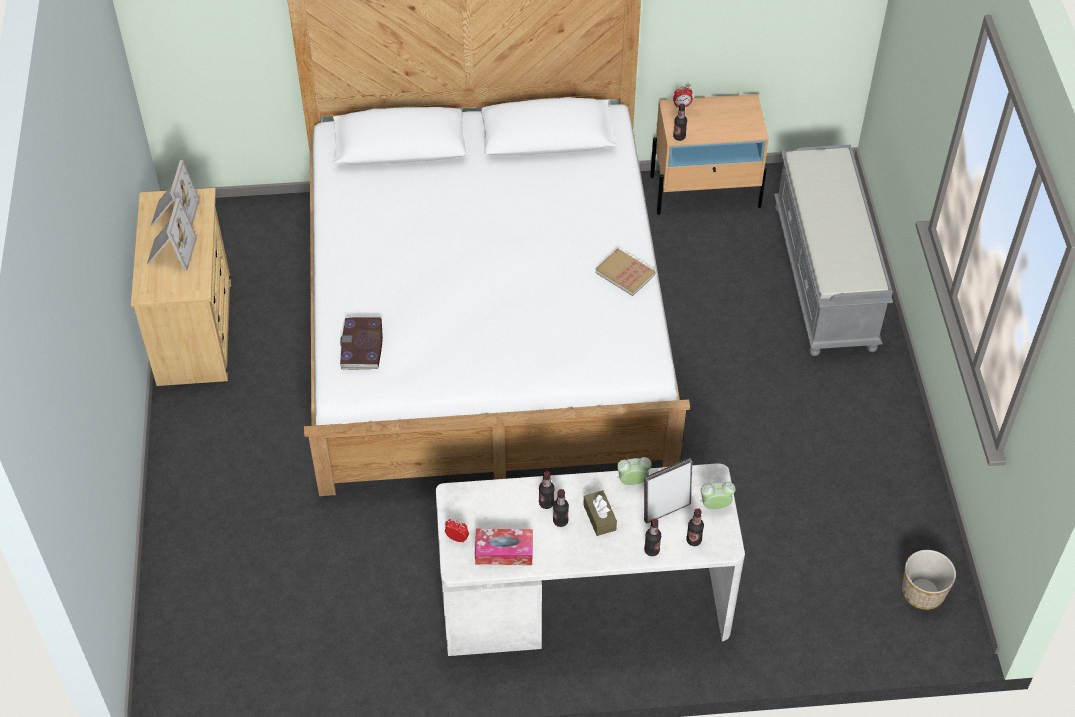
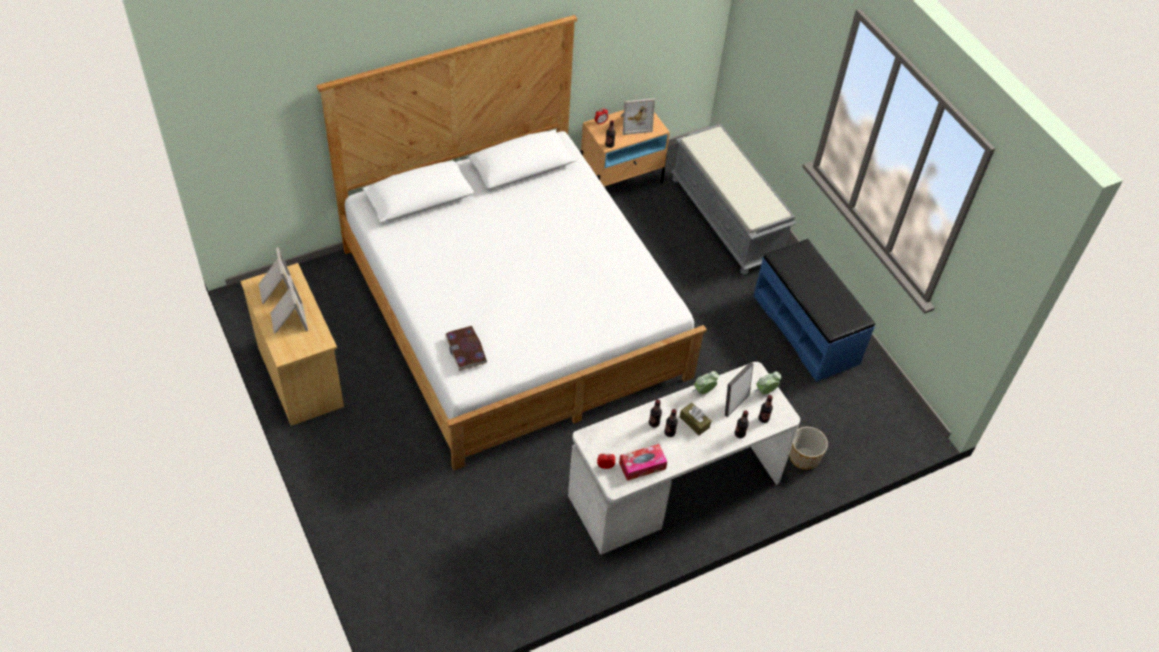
camera: 25 degrees left, 0 degrees up
(625, 274) = (624, 249): book -> none
(726, 116) = (634, 123): none -> picture frame
(865, 450) = (806, 329): none -> blue bench
(923, 593) = (886, 412): planter -> planter (804, 458)

